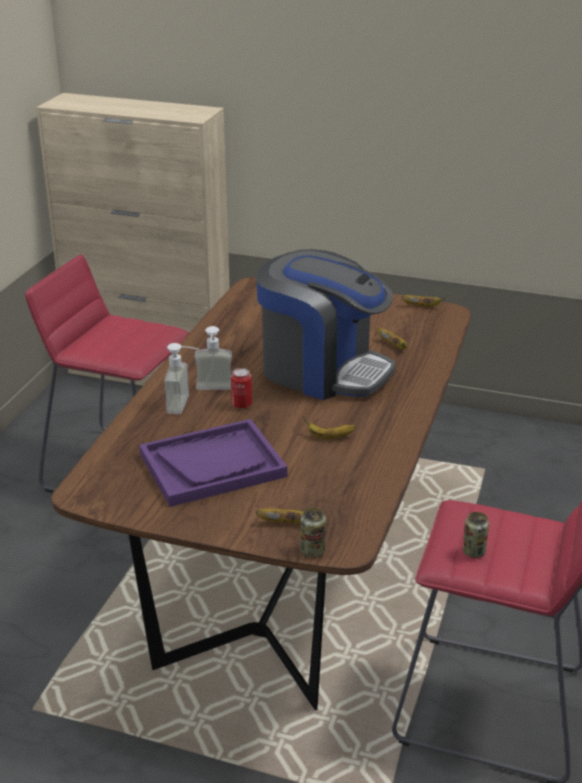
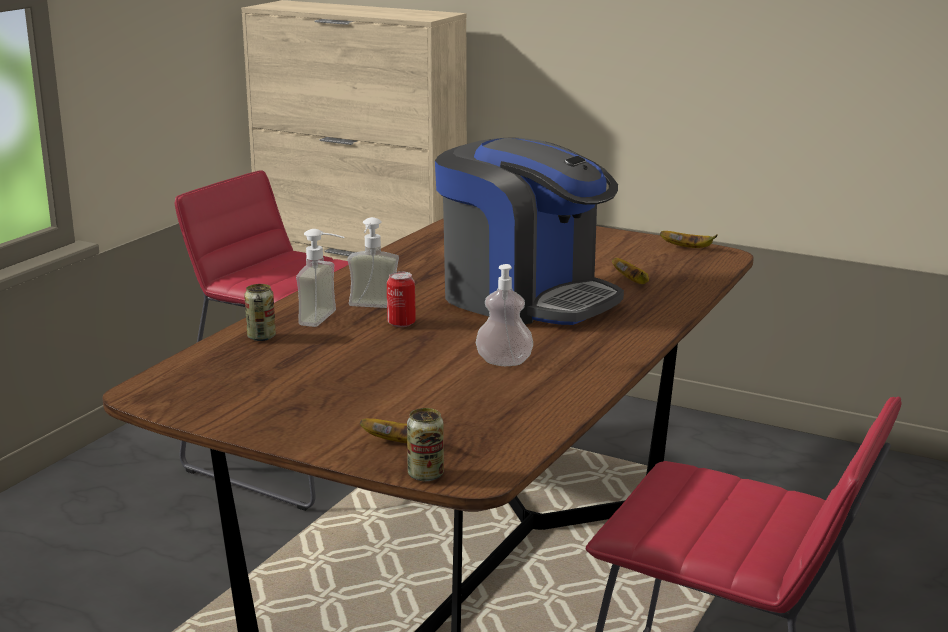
camera: 10 degrees right, 10 degrees down
(213, 465) = (332, 378): purple tray -> none
(329, 437) = (504, 362): banana -> soap dispenser
(473, 552) = (680, 519): can -> can (261, 337)

